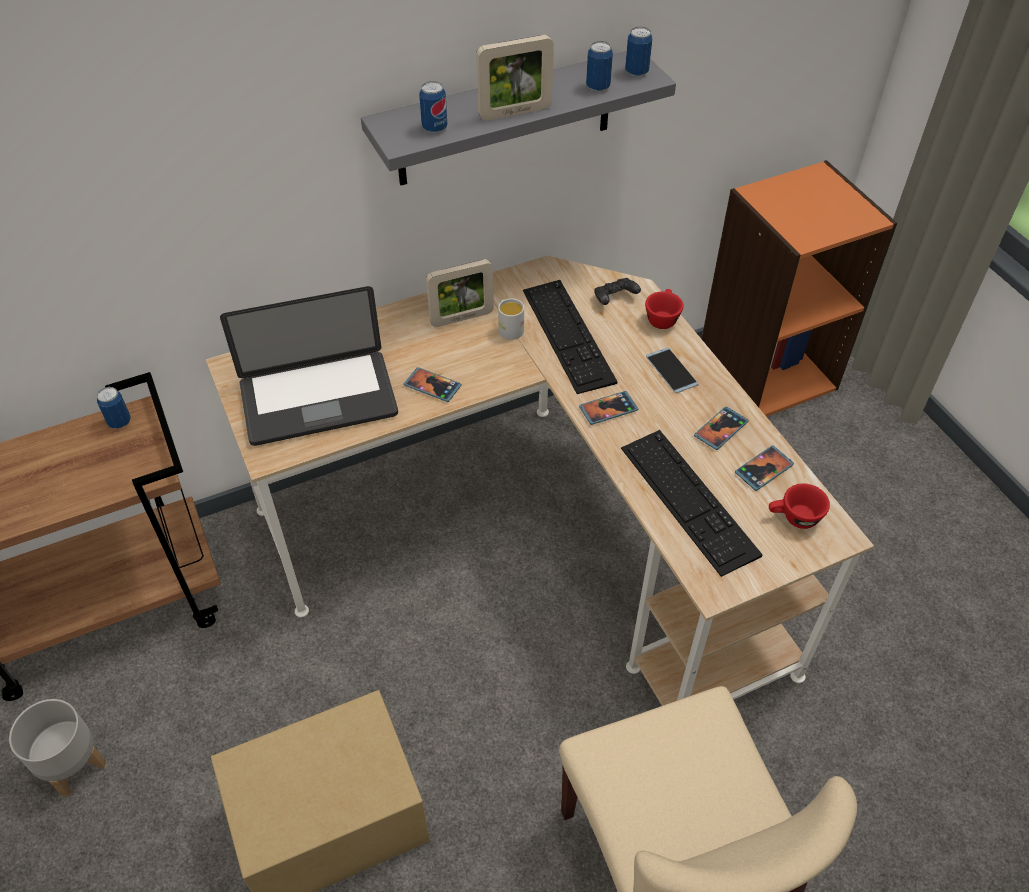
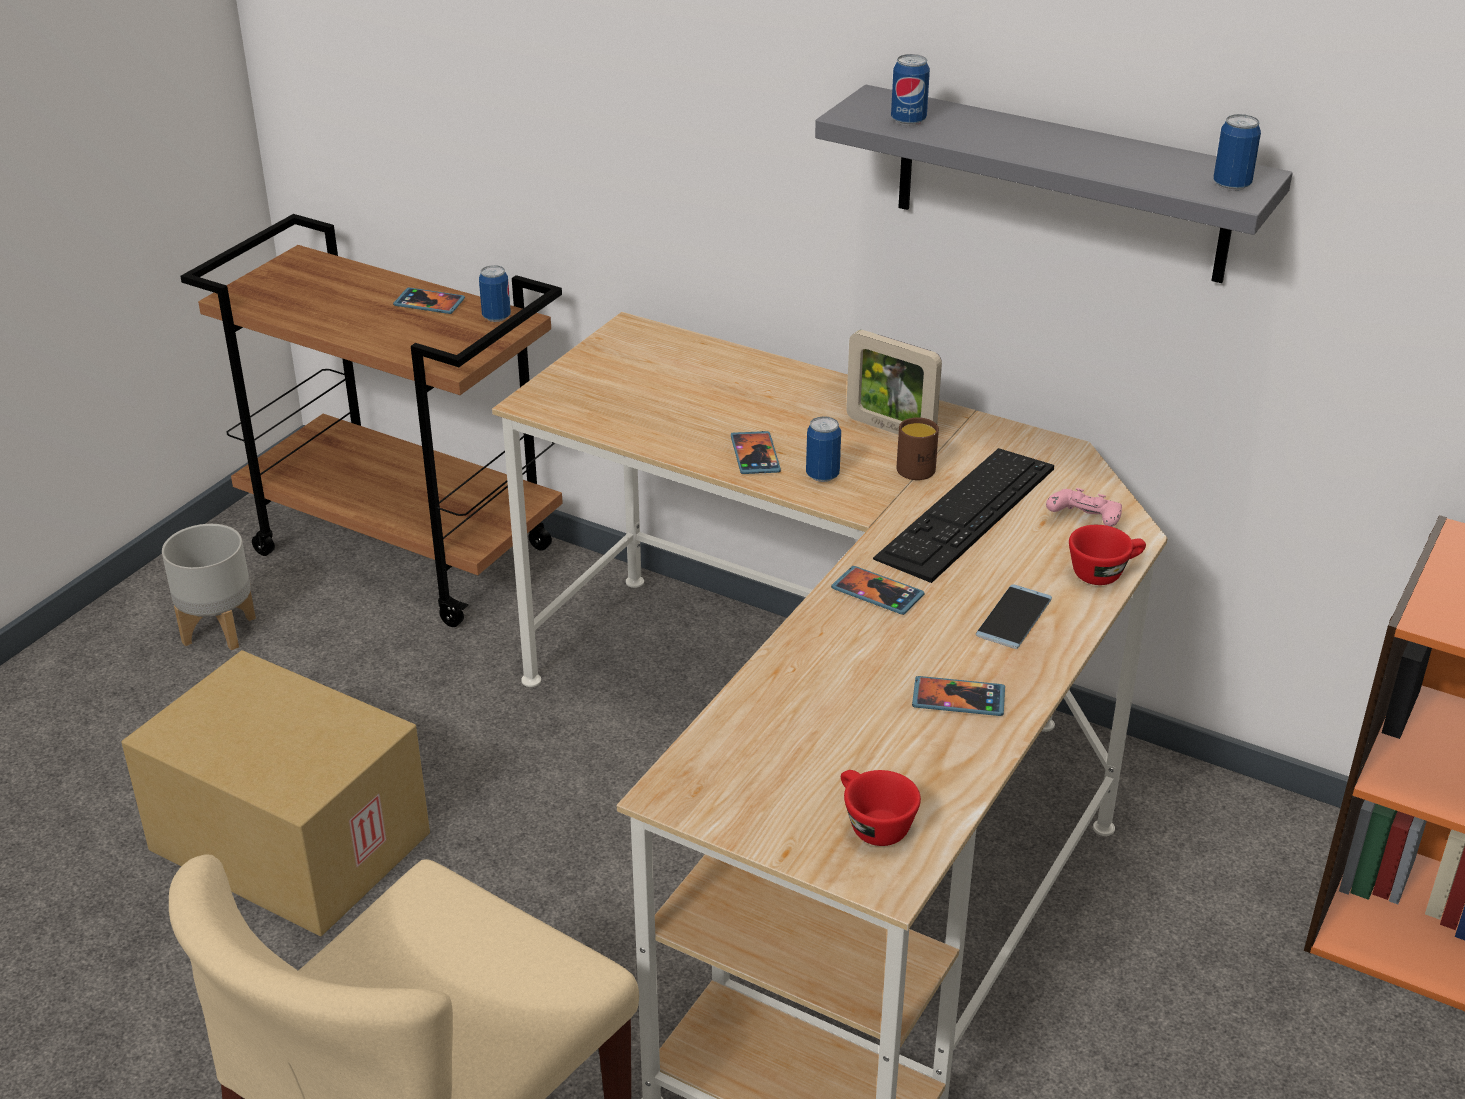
camera: 55 degrees right, 15 degrees down
(318, 399) = (645, 396): laptop -> none
(509, 328) = (919, 466): white mug -> brown mug
(515, 113) = (1013, 148): picture frame -> none
(598, 87) = (1153, 174): can -> can (822, 475)
(614, 299) = (1084, 522): black game controller -> pink game controller
(688, 500) = (797, 717): keyboard -> none
(764, 469) = (930, 764): phone -> phone (429, 303)

